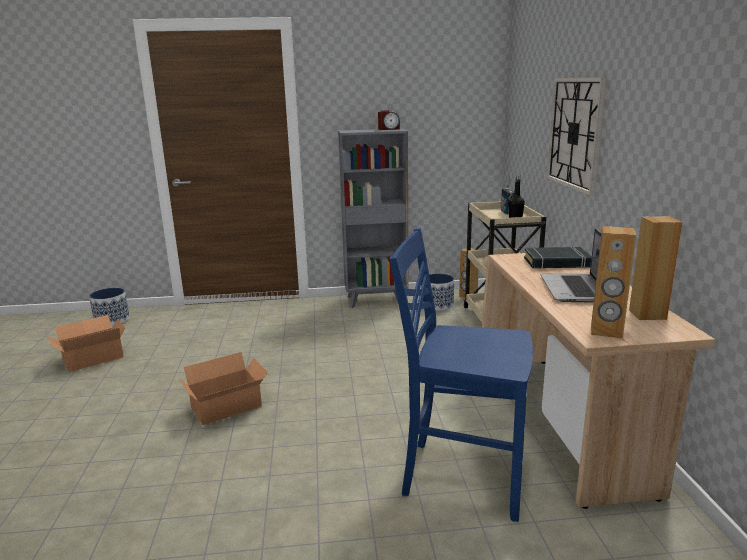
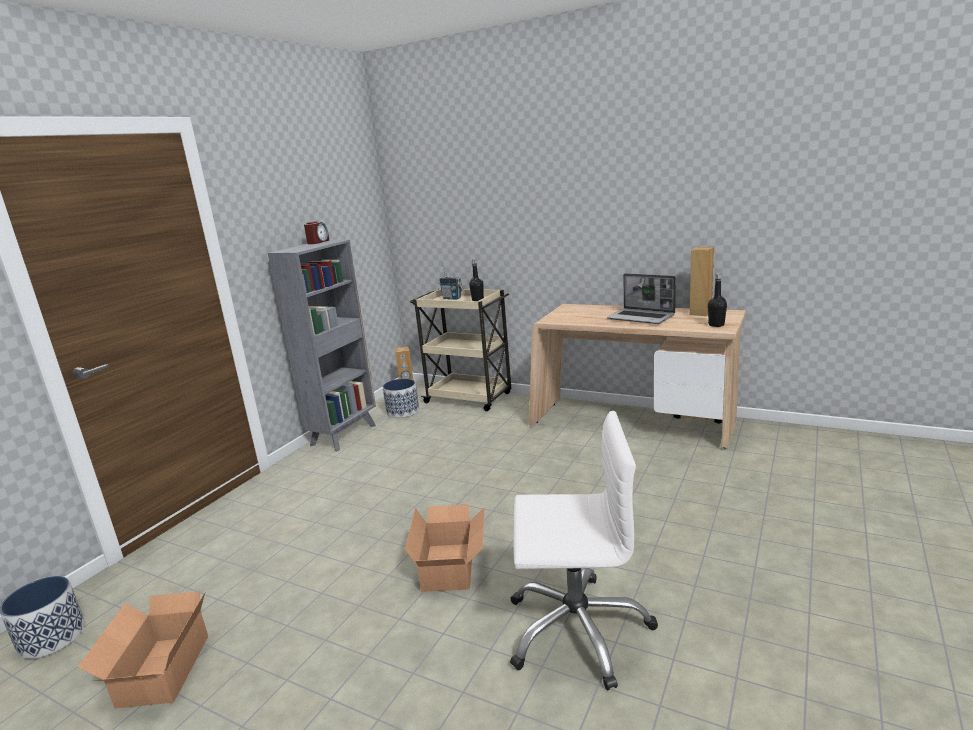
camera: 55 degrees left, 0 degrees up
(171, 492) = (577, 629): none -> white office chair
(461, 476) = (665, 476): blue chair -> none
(556, 263) = (583, 311): black book -> none
(575, 133) = (532, 213): wall clock -> none
(606, 331) = (716, 325): brown speaker -> black bottle

